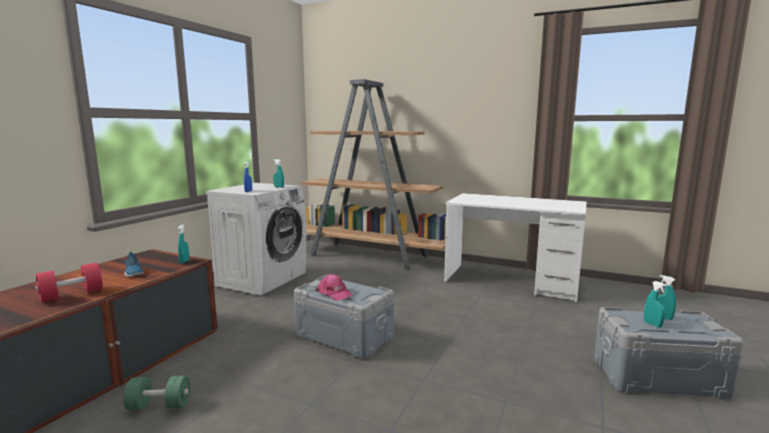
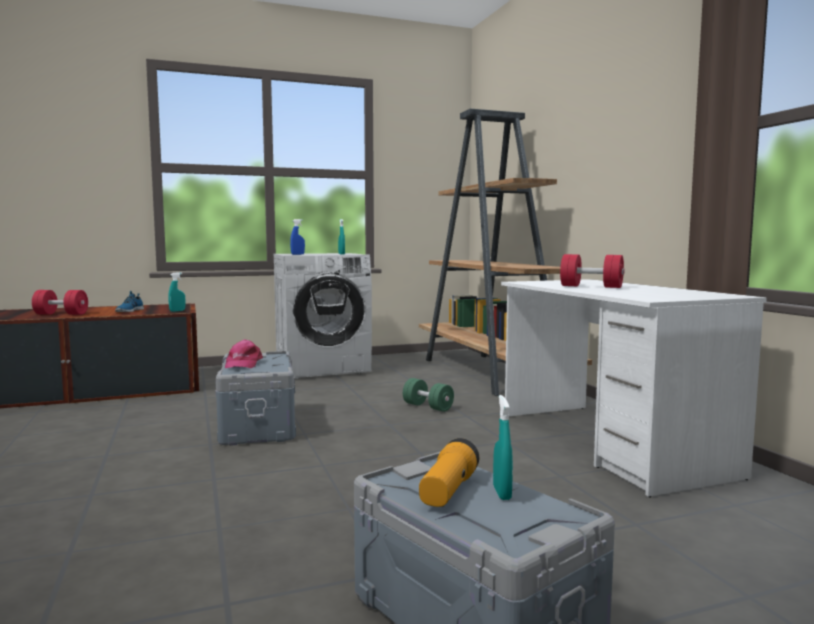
camera: 45 degrees right, 5 degrees down
(159, 405) = (52, 420): green dumbbell -> green dumbbell (428, 407)
(505, 202) = (591, 286): none -> red dumbbell
(652, 324) = (448, 491): turquoise spray bottle -> flashlight

